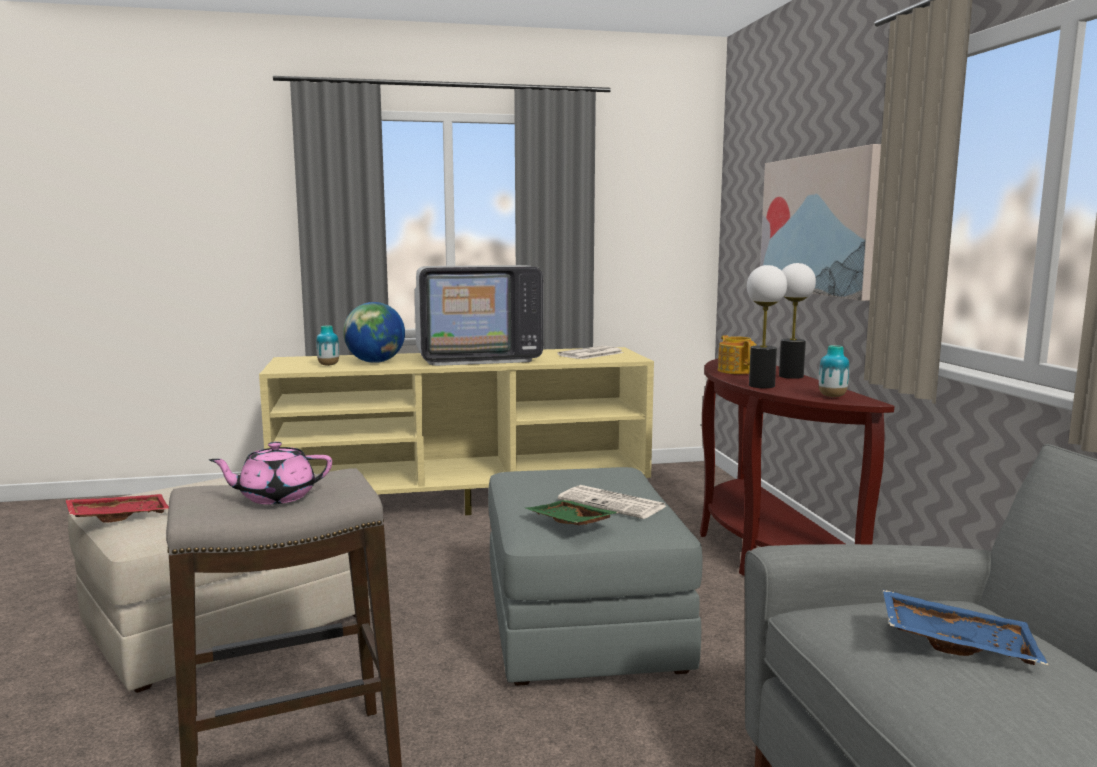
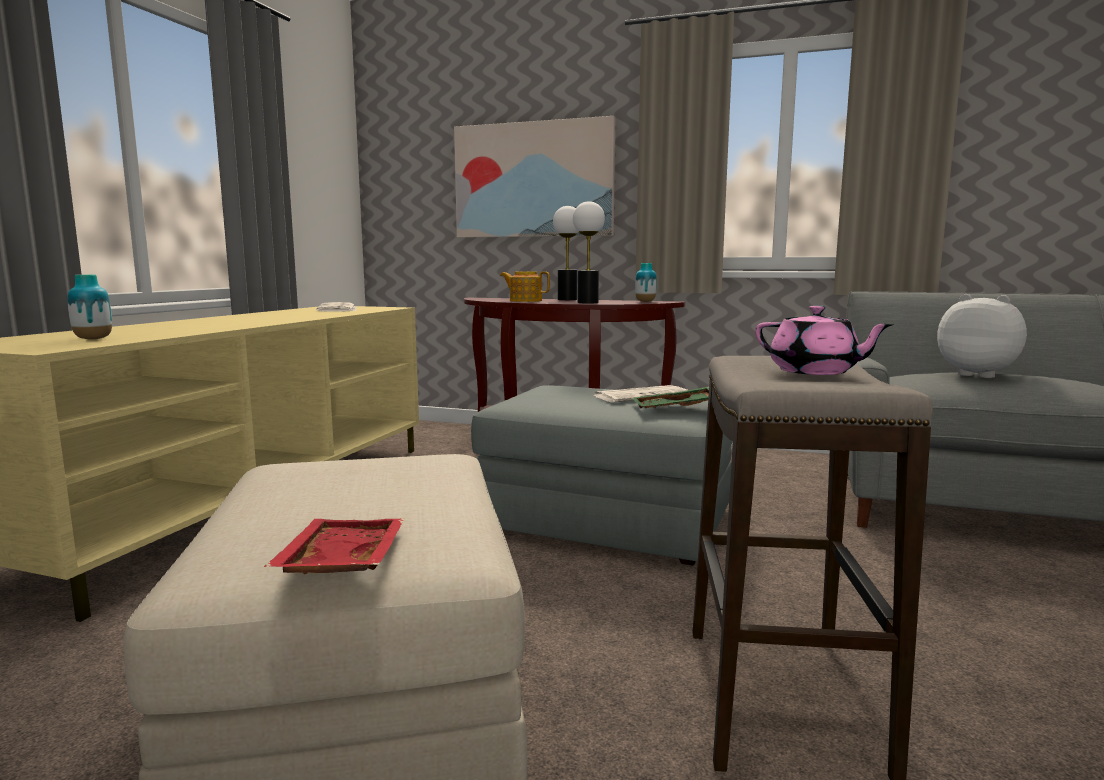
camera: 60 degrees left, 0 degrees up
(276, 497) = (815, 371): pink teapot -> pink teapot turned 60 degrees counterclockwise
(375, 362) = (147, 331): globe -> none
(478, 359) = (255, 319): television -> none
(957, 643) = (979, 374): blue tray -> plush toy

